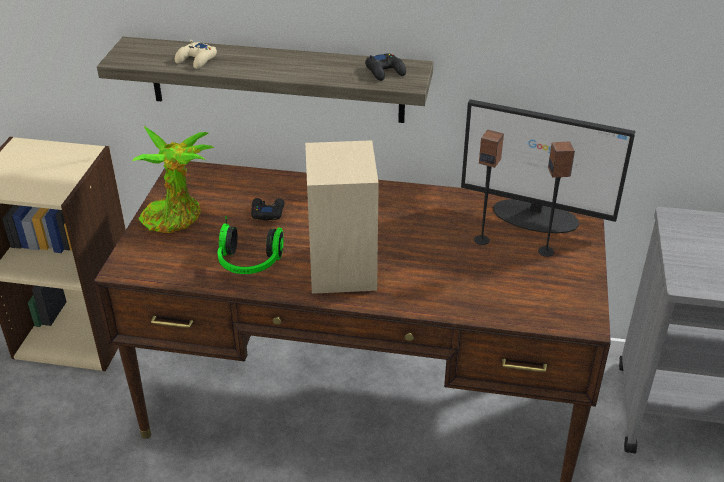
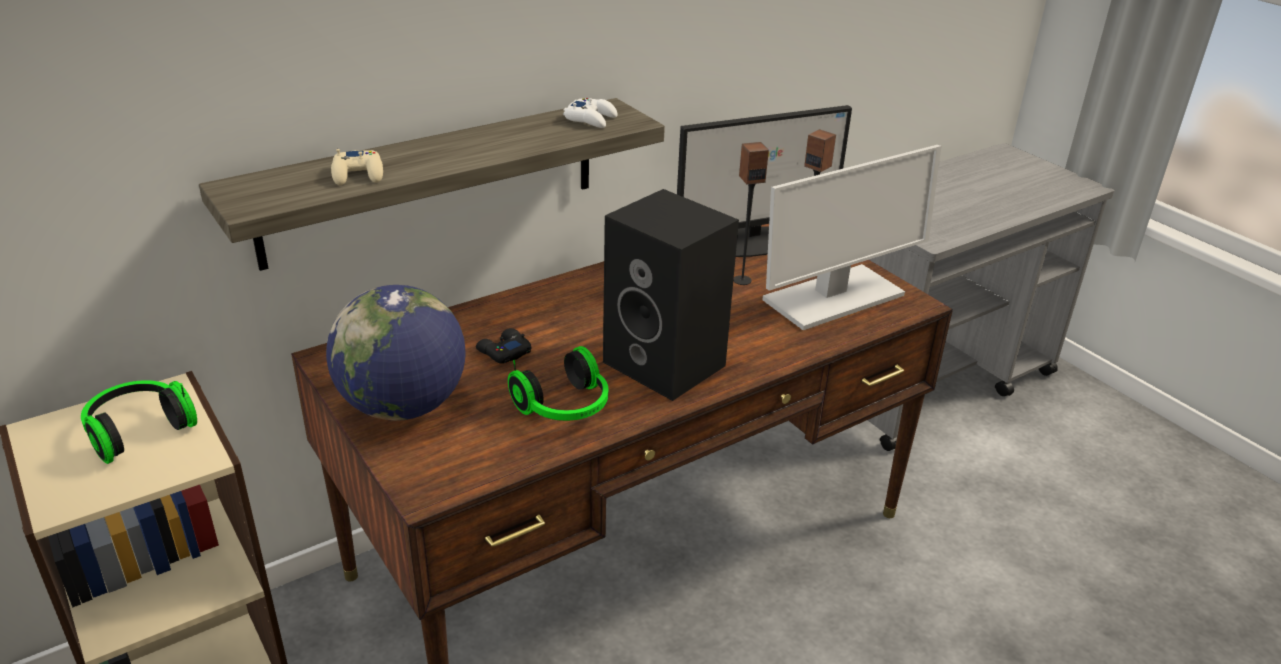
camera: 45 degrees left, 5 degrees down
(50, 166) = (138, 430): none -> headphones
(176, 217) = (403, 407): potted plant -> globe
(344, 270) = (667, 364): beige speaker -> black speaker
(385, 71) = (591, 119): black game controller -> white game controller
(526, 286) = (833, 298): none -> monitor

